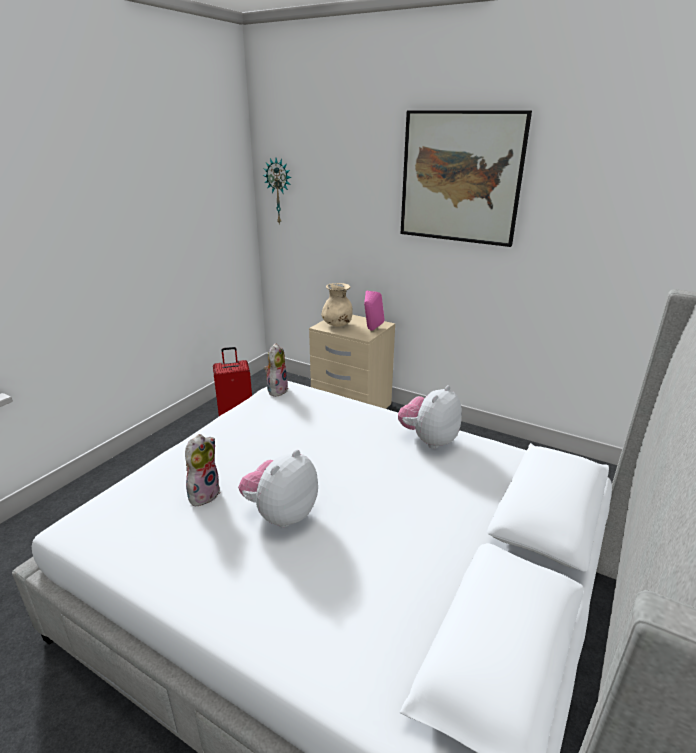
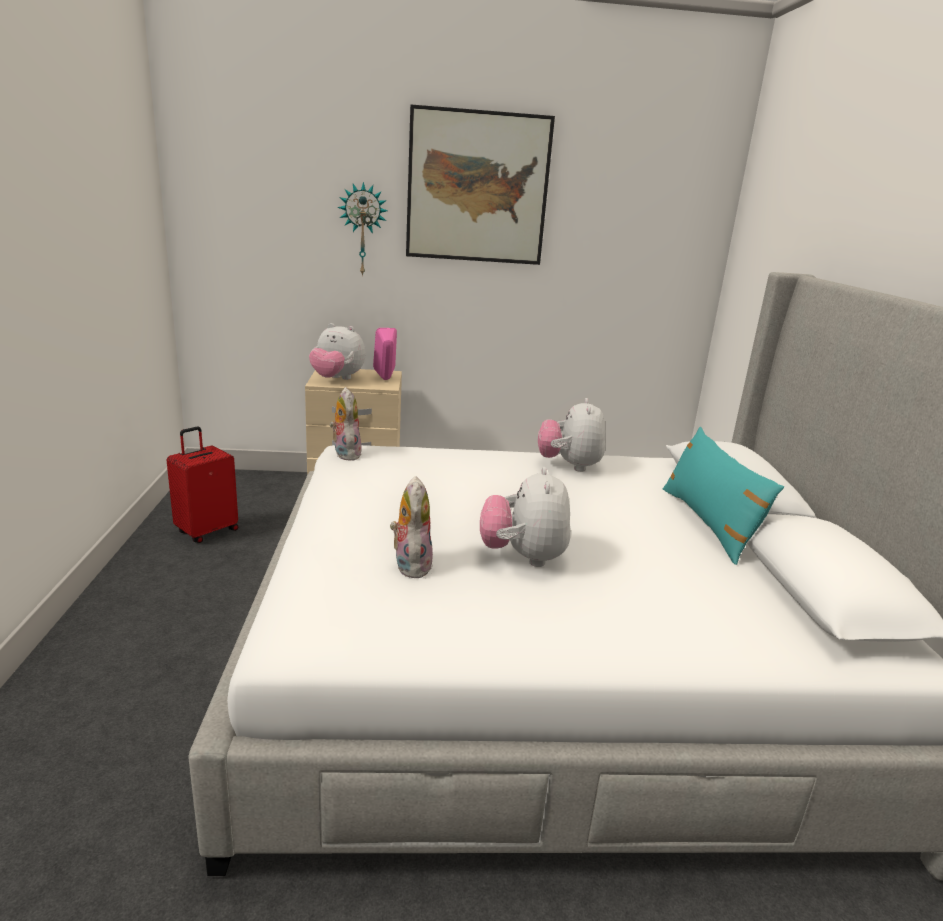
camera: 35 degrees left, 5 degrees down
(279, 191) = (211, 204): wall clock -> wall clock (363, 230)
(337, 325) = (337, 379): beige vase -> plush toy
(481, 536) = (708, 523): none -> turquoise pillow

